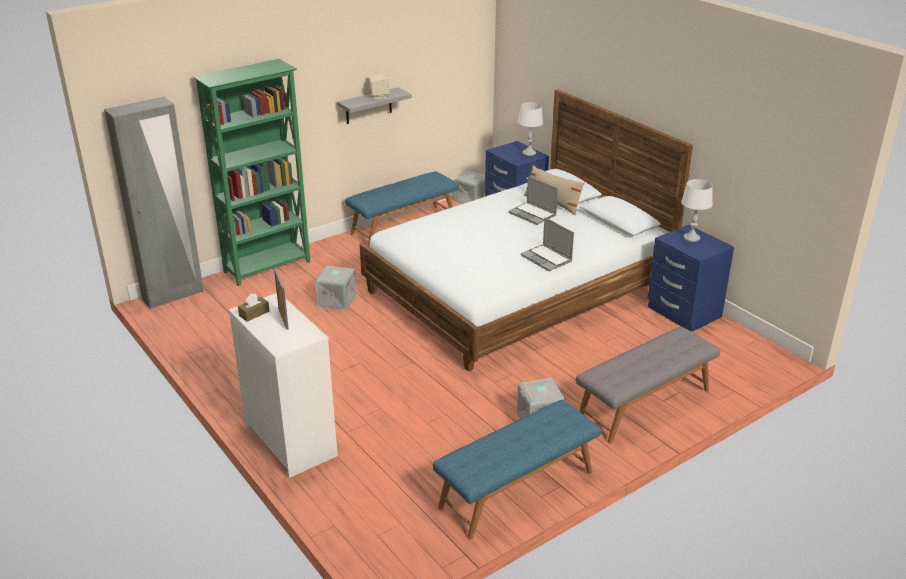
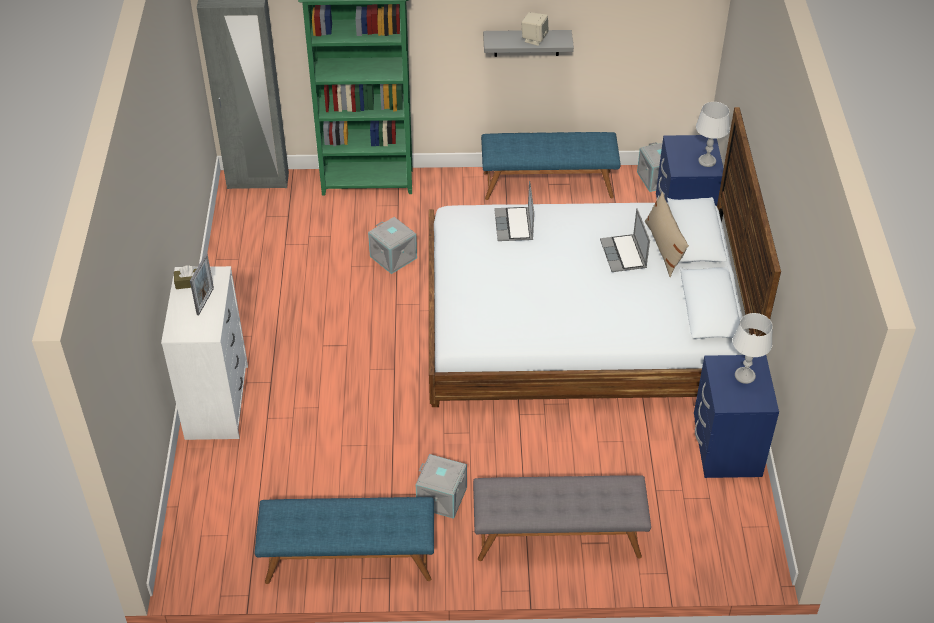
camera: 35 degrees right, 15 degrees up
(547, 259) = (572, 325): laptop -> laptop (514, 226)

